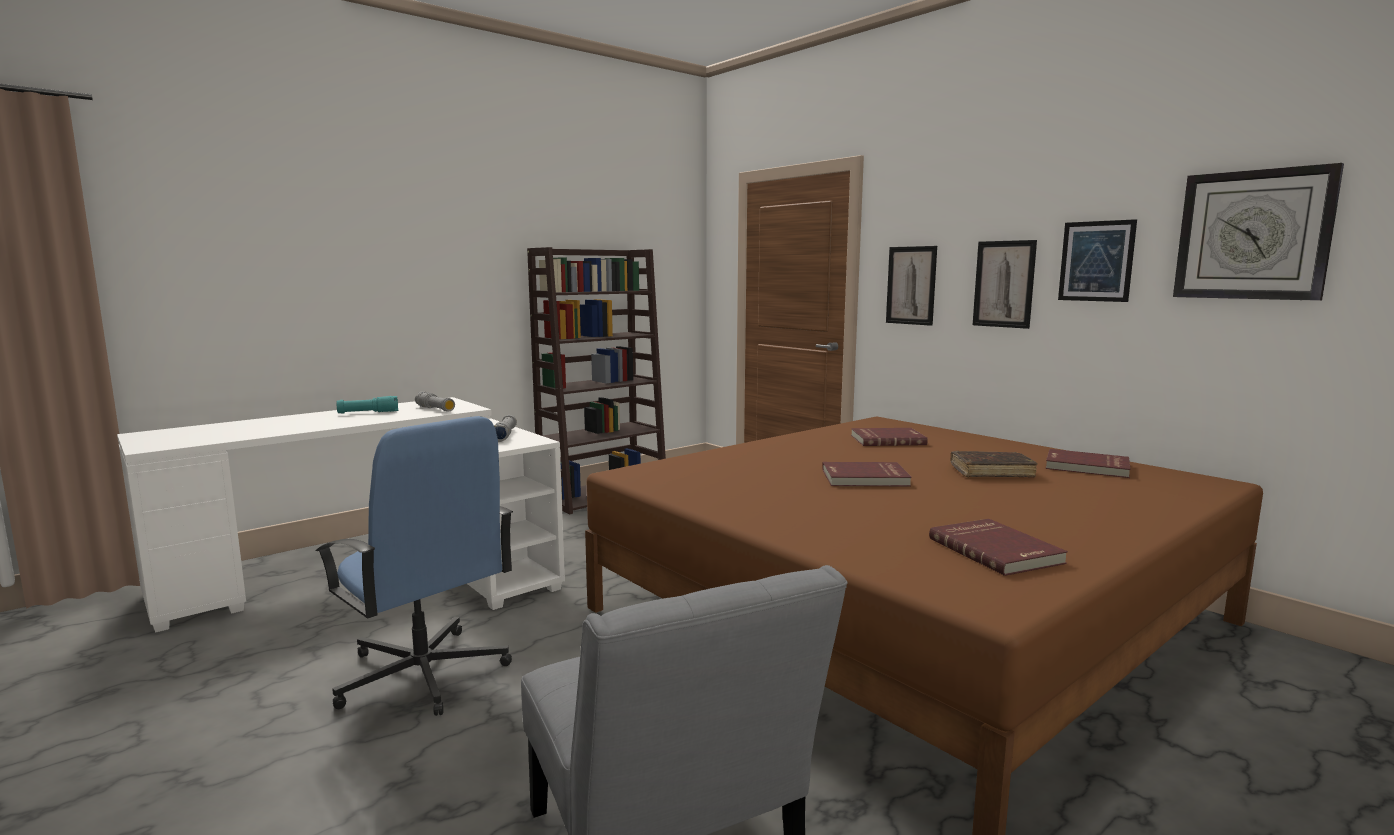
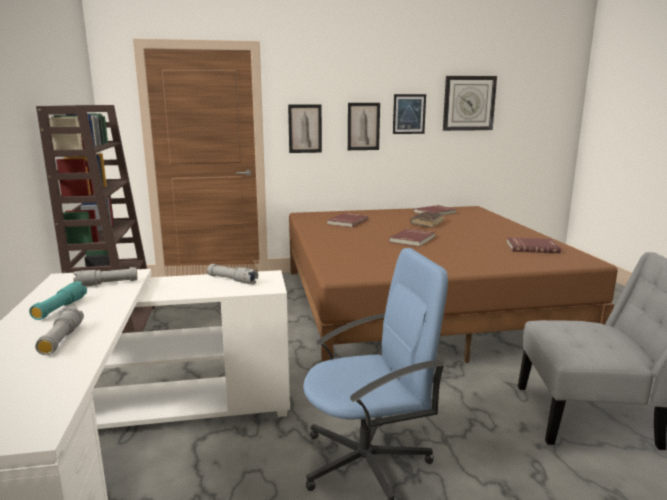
camera: 60 degrees left, 5 degrees up
(303, 424) = (61, 340): none -> grey flashlight

